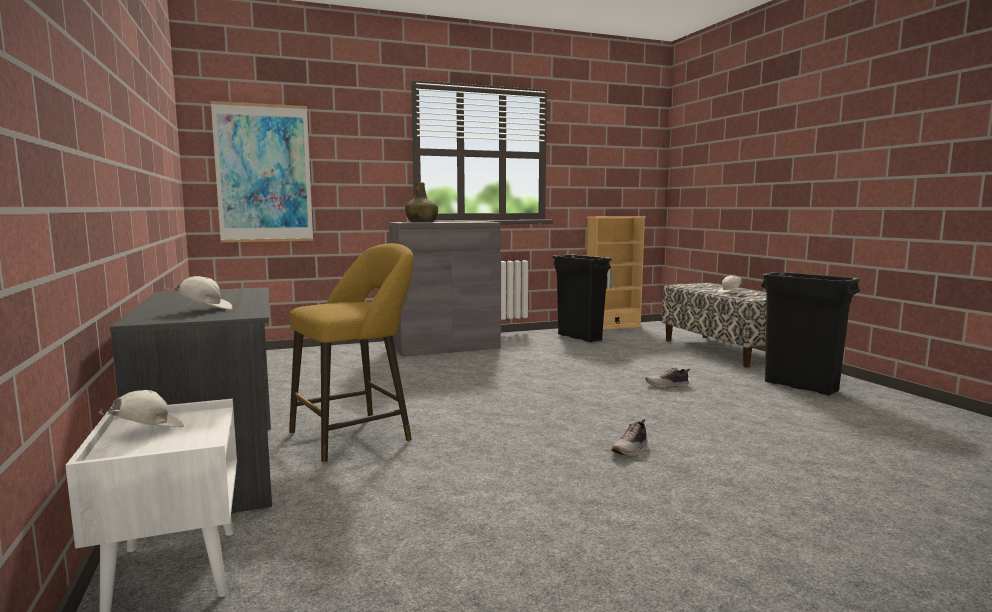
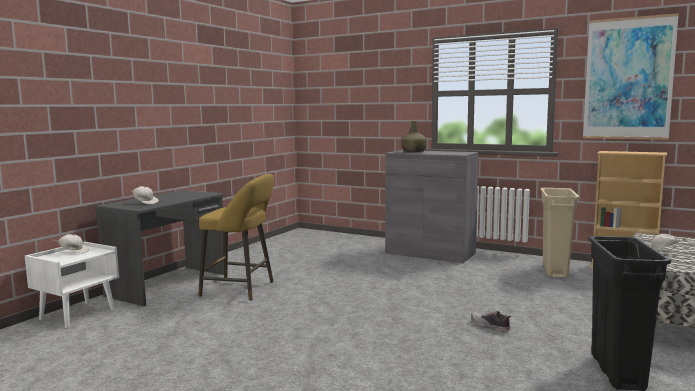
camera: 50 degrees right, 0 degrees up
(264, 173) = (335, 114): picture -> picture (628, 79)
(579, 337) = (555, 270): black trash can -> beige trash can
(631, 450) = (323, 349): shoe -> none

